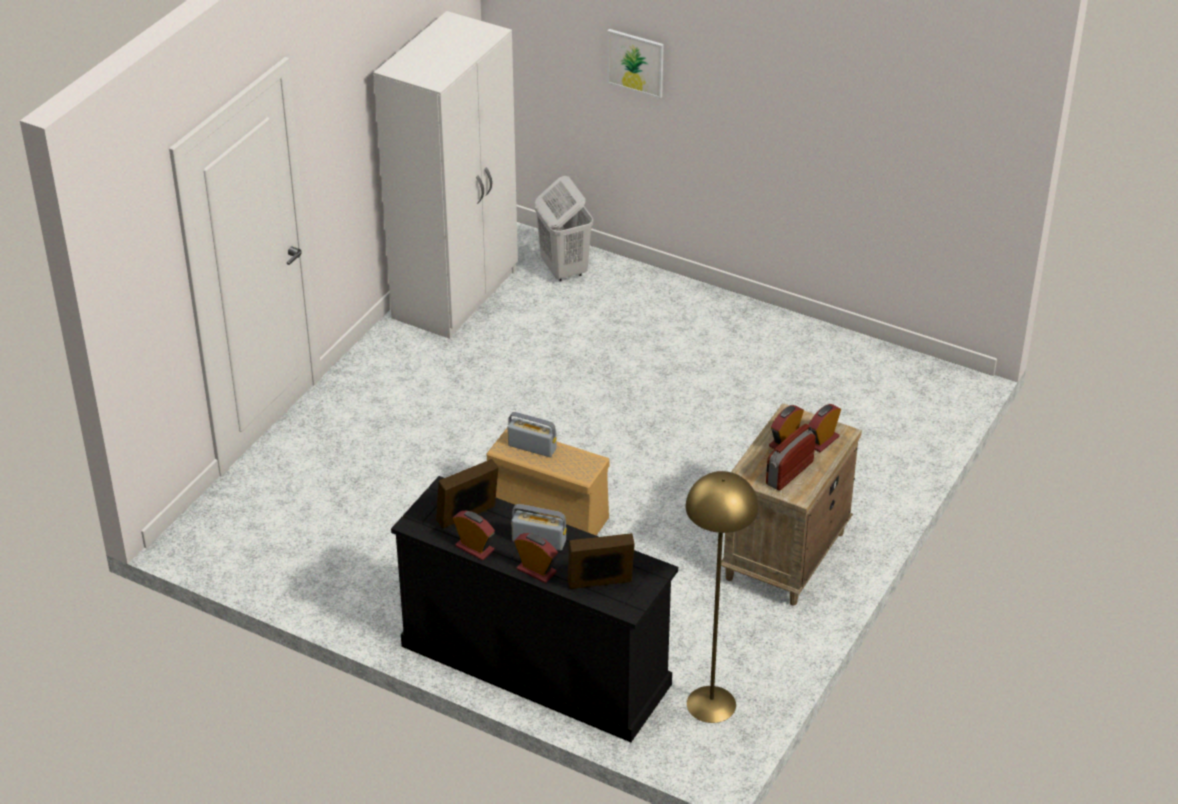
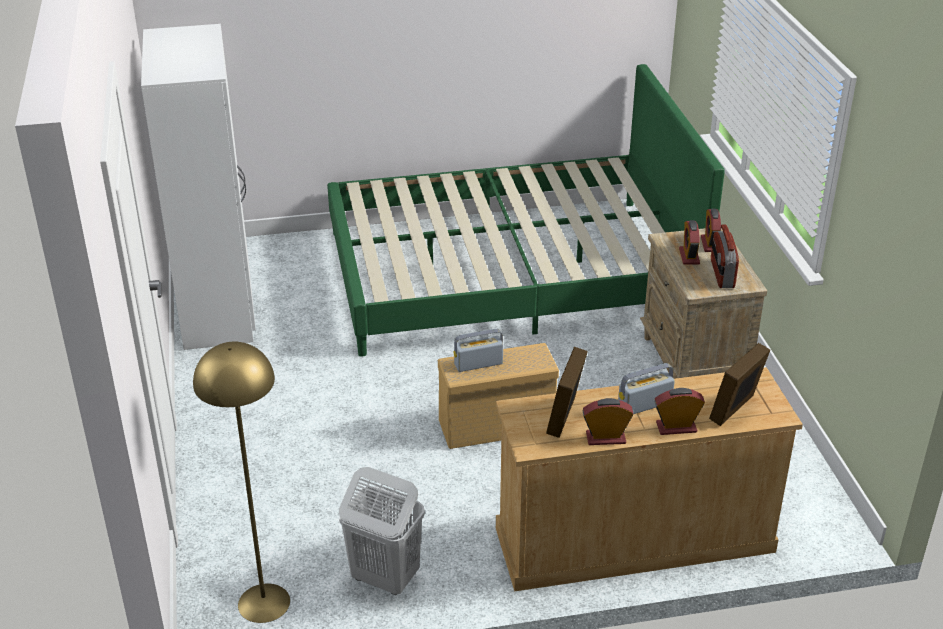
camera: 40 degrees left, 5 degrees down
(533, 665) = (632, 540): black dresser -> beige dresser
(563, 269) = (284, 256): white laundry basket -> white laundry basket (384, 578)
(635, 62) = (313, 34): picture -> none
(711, 704) = (787, 490): yellow floor lamp -> yellow floor lamp (263, 603)
(736, 384) = (509, 273): none -> green bed

